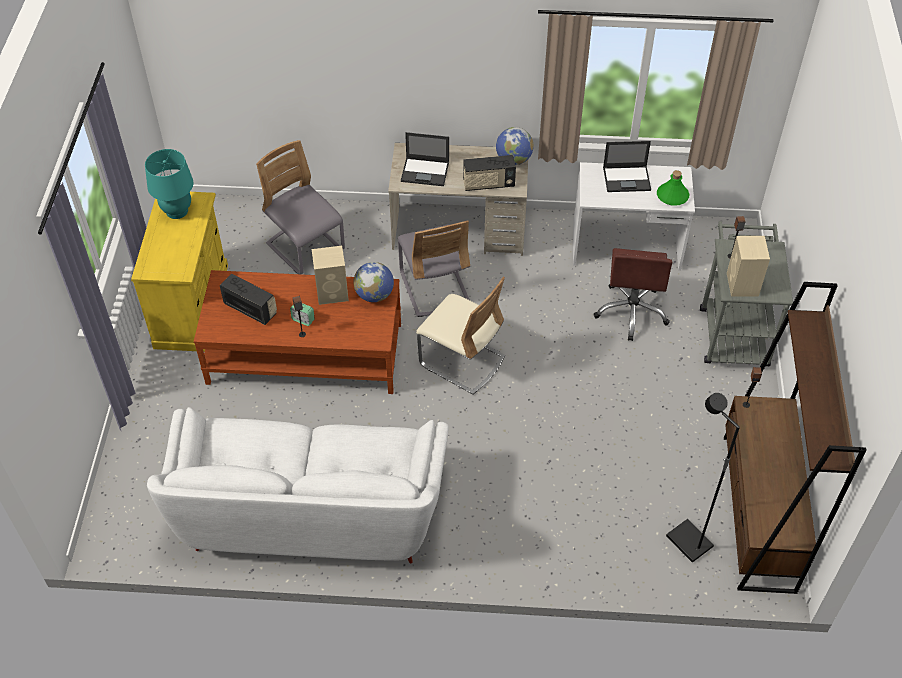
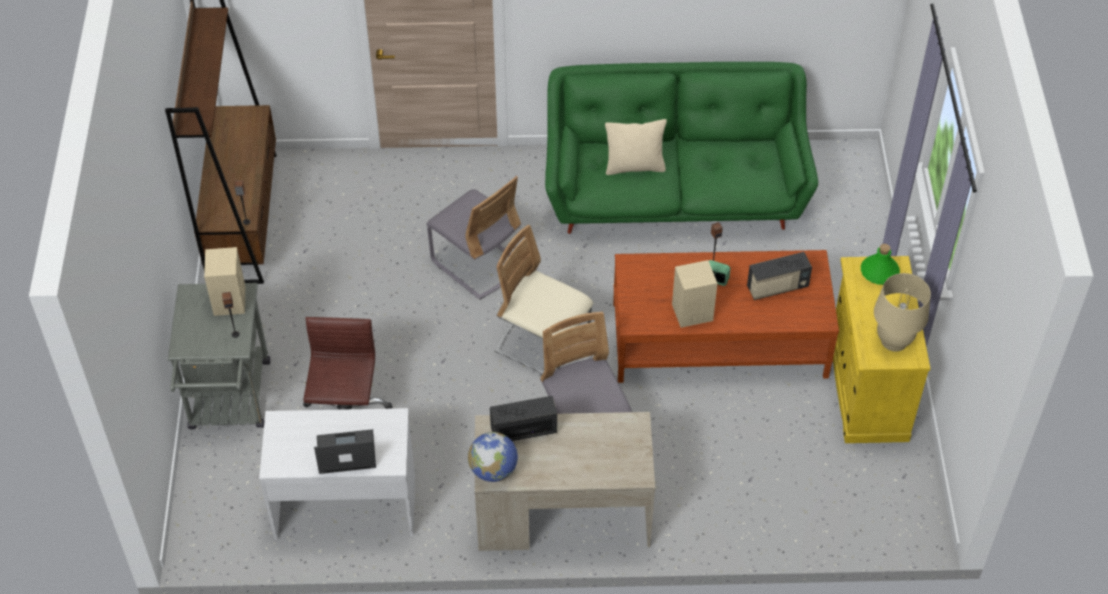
camera: 175 degrees right, 0 degrees up
(177, 211) = (894, 341): turquoise table lamp -> beige table lamp
(251, 309) = (777, 287): radio -> radio turned 45 degrees counterclockwise
(305, 248) = (755, 475): grey chair -> grey chair (477, 263)
(309, 507) = (674, 193): white sofa -> green sofa
(352, 457) = (635, 166): none -> beige pillow
(374, 295) = (644, 313): globe -> none
(425, 172) = (606, 443): laptop -> none
(672, 196) = (290, 430): green bottle -> green bottle (879, 272)
(688, 542) = (315, 188): black floor lamp -> none

